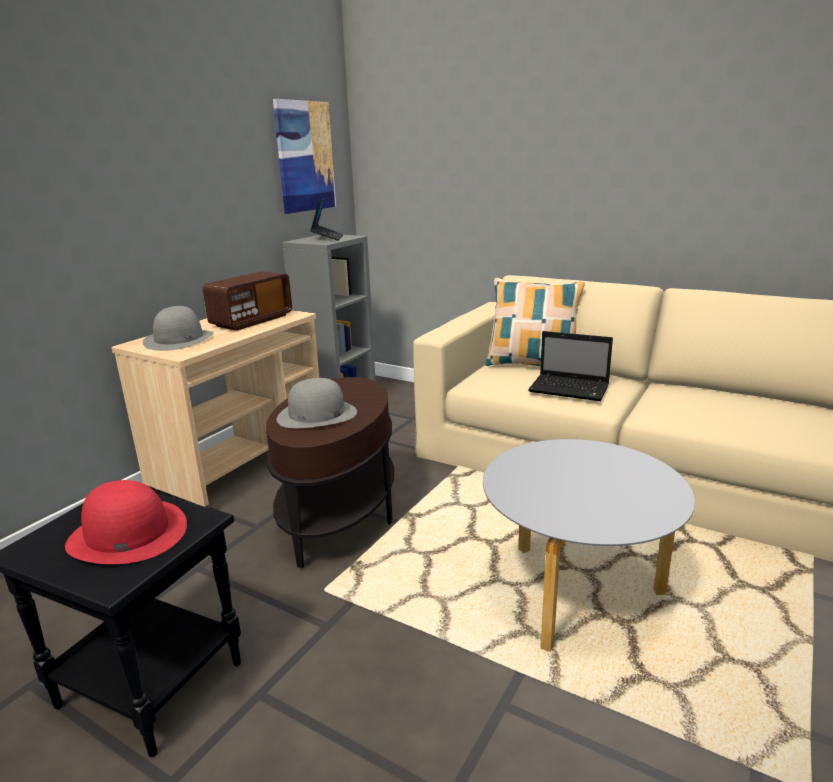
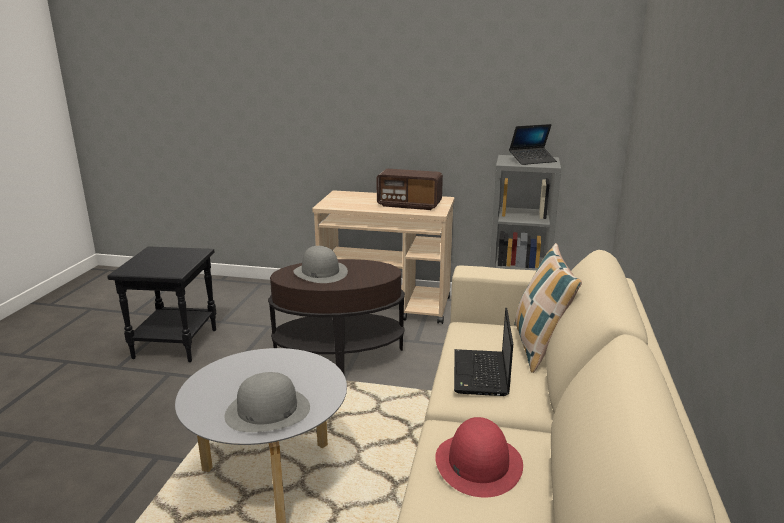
camera: 70 degrees right, 0 degrees up
(127, 534) = (163, 263): red hat -> red hat (478, 463)
(179, 340) = (353, 199): grey hat -> grey hat (267, 411)
(305, 157) = (555, 83): picture -> none

